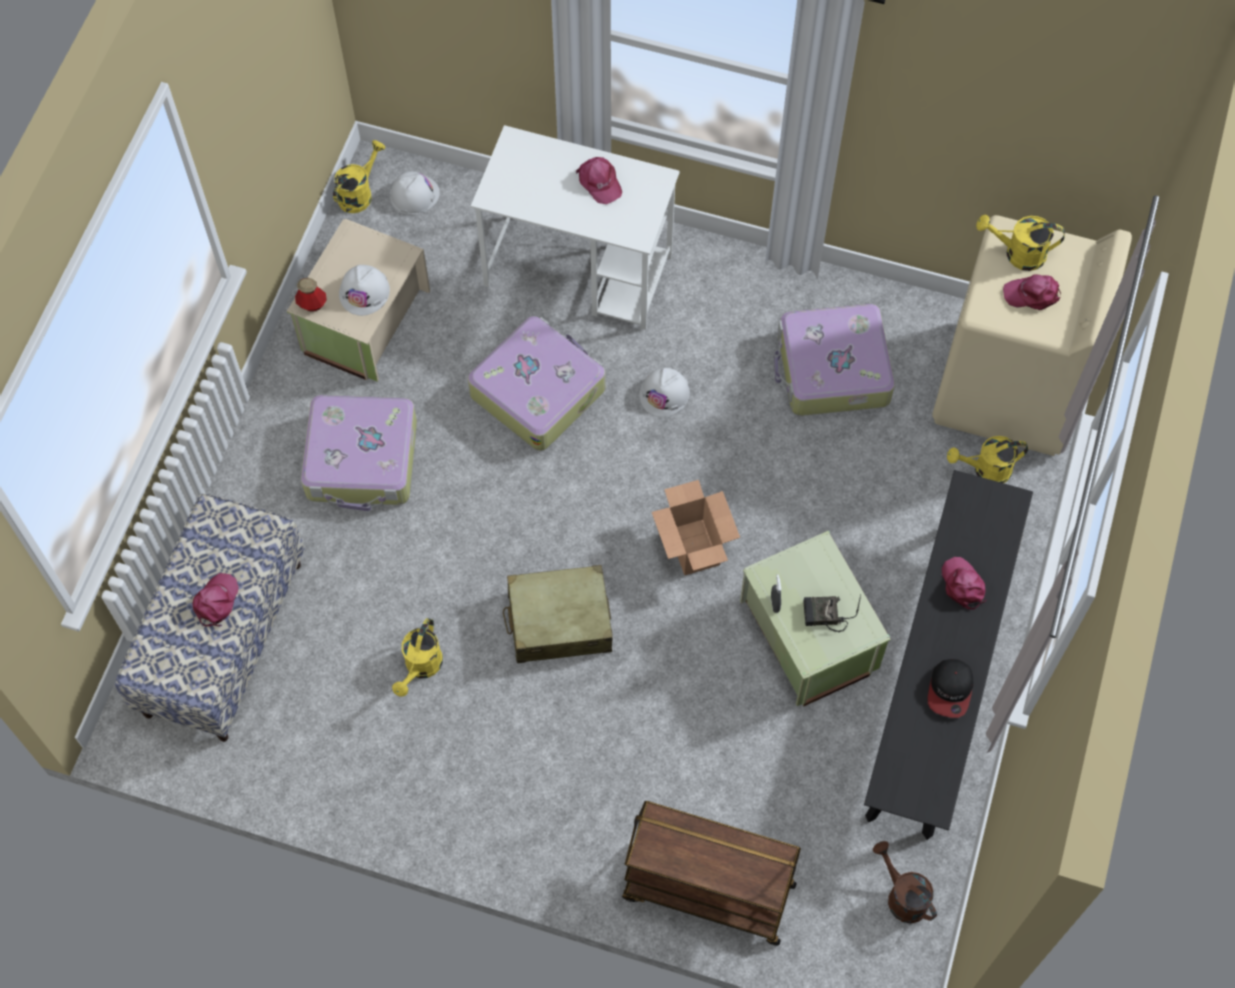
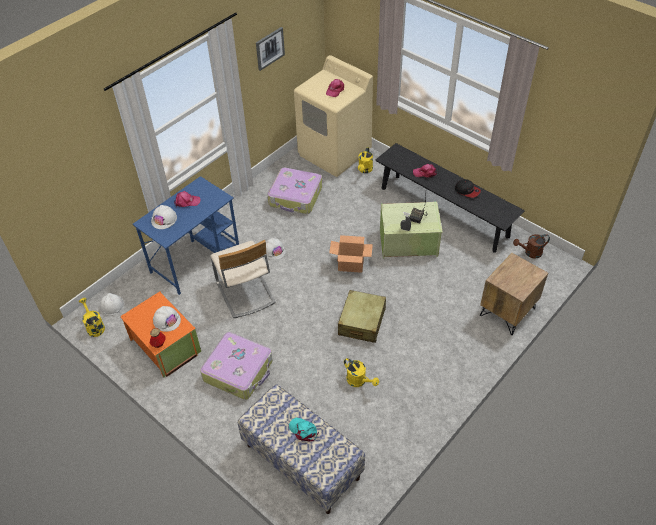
camera: 65 degrees left, 15 degrees down
(216, 601) = (303, 430): pink cap -> turquoise cap
(363, 321) = (165, 346): beige storage box -> orange storage box
(537, 169) = (164, 219): none -> white hard hat
(538, 390) = (245, 292): suitcase -> beige chair
(580, 271) = (196, 259): white desk -> blue desk
(707, 892) = (507, 312): brown cart -> brown nightstand
(980, 108) = (269, 48): none -> picture
(1017, 254) = (315, 88): yellow watering can -> none

